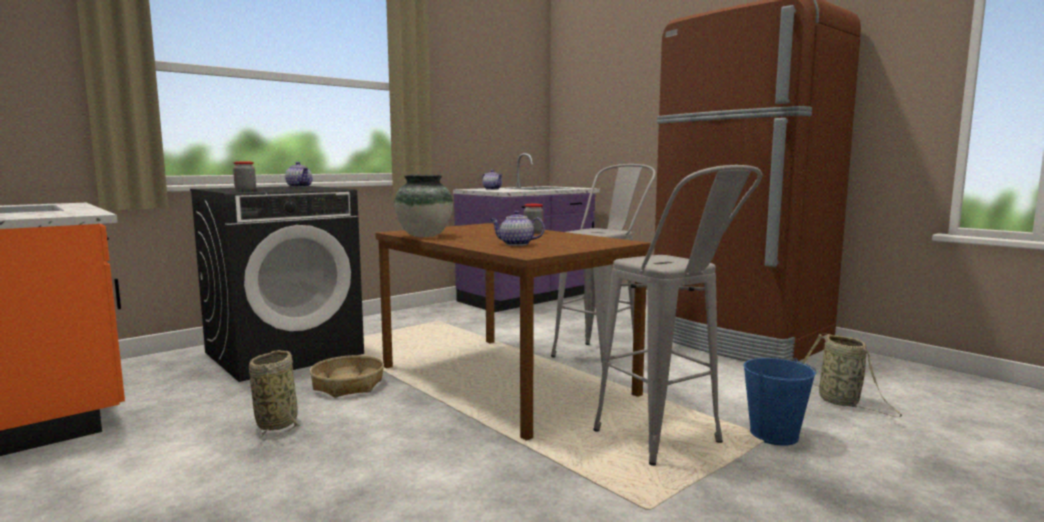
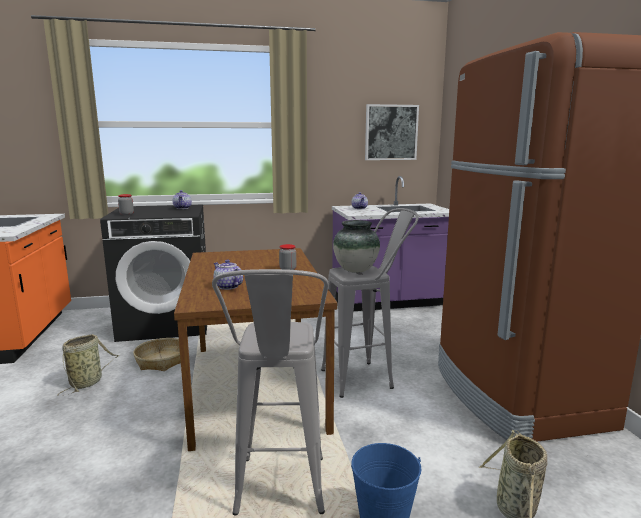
camera: 30 degrees right, 5 degrees up
(424, 236) = (204, 263): vase -> vase (355, 270)
(507, 104) = (391, 132): none -> picture

